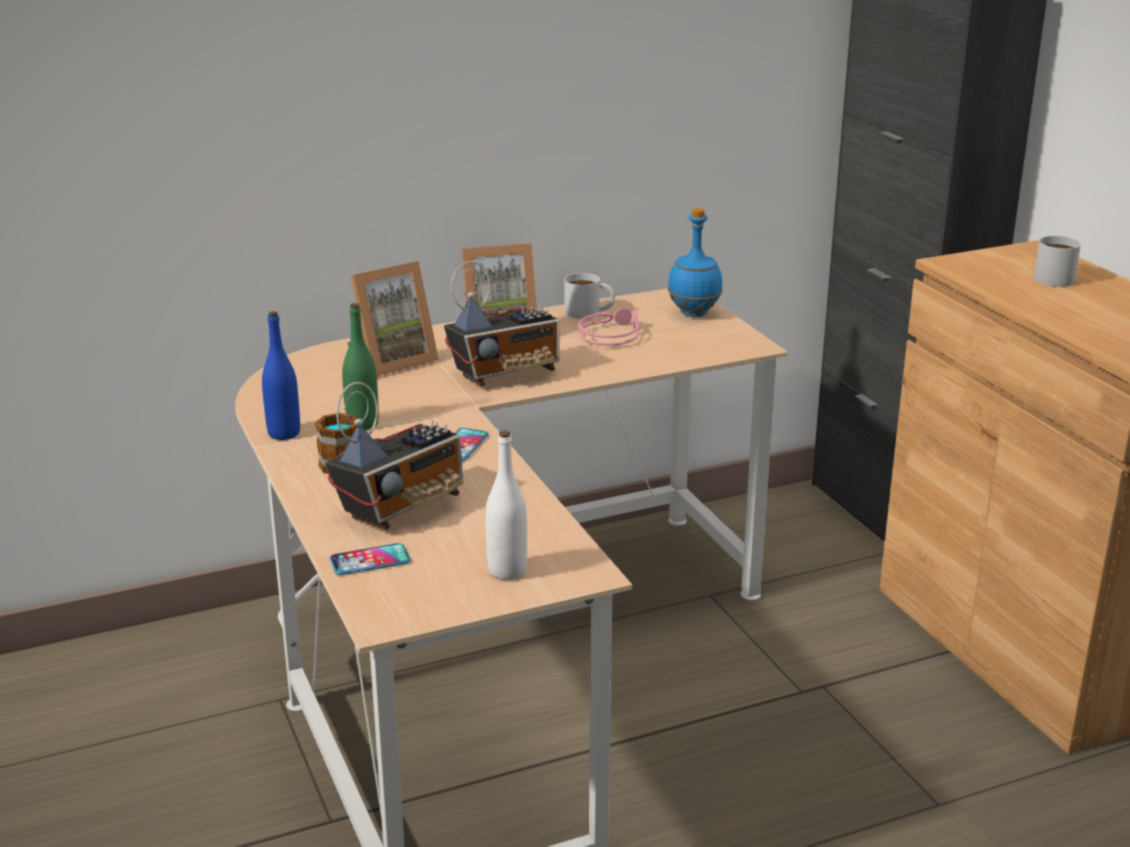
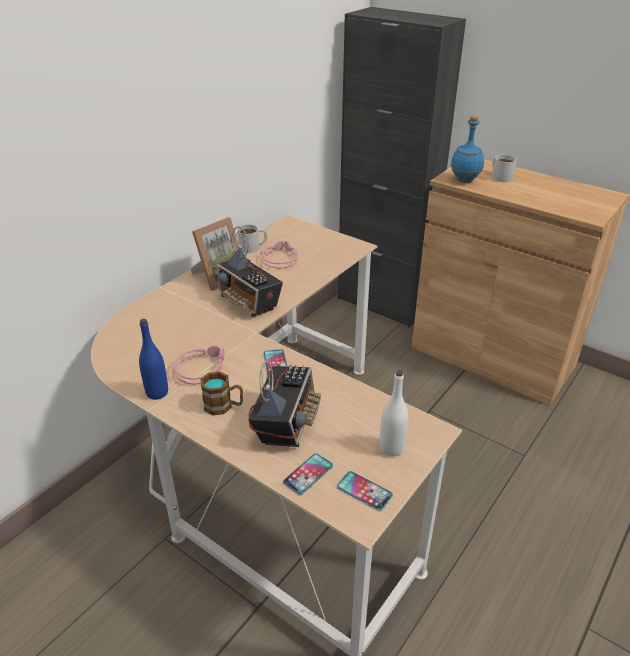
camera: 30 degrees left, 10 degrees up
(362, 424) = (200, 368): green bottle -> pink headphones
(392, 360) = (173, 313): picture frame -> none
(418, 598) = (364, 491): none -> phone
(506, 373) = (249, 303): radio -> radio turned 105 degrees clockwise
(694, 314) = (308, 233): blue bottle -> blue bottle (465, 180)

